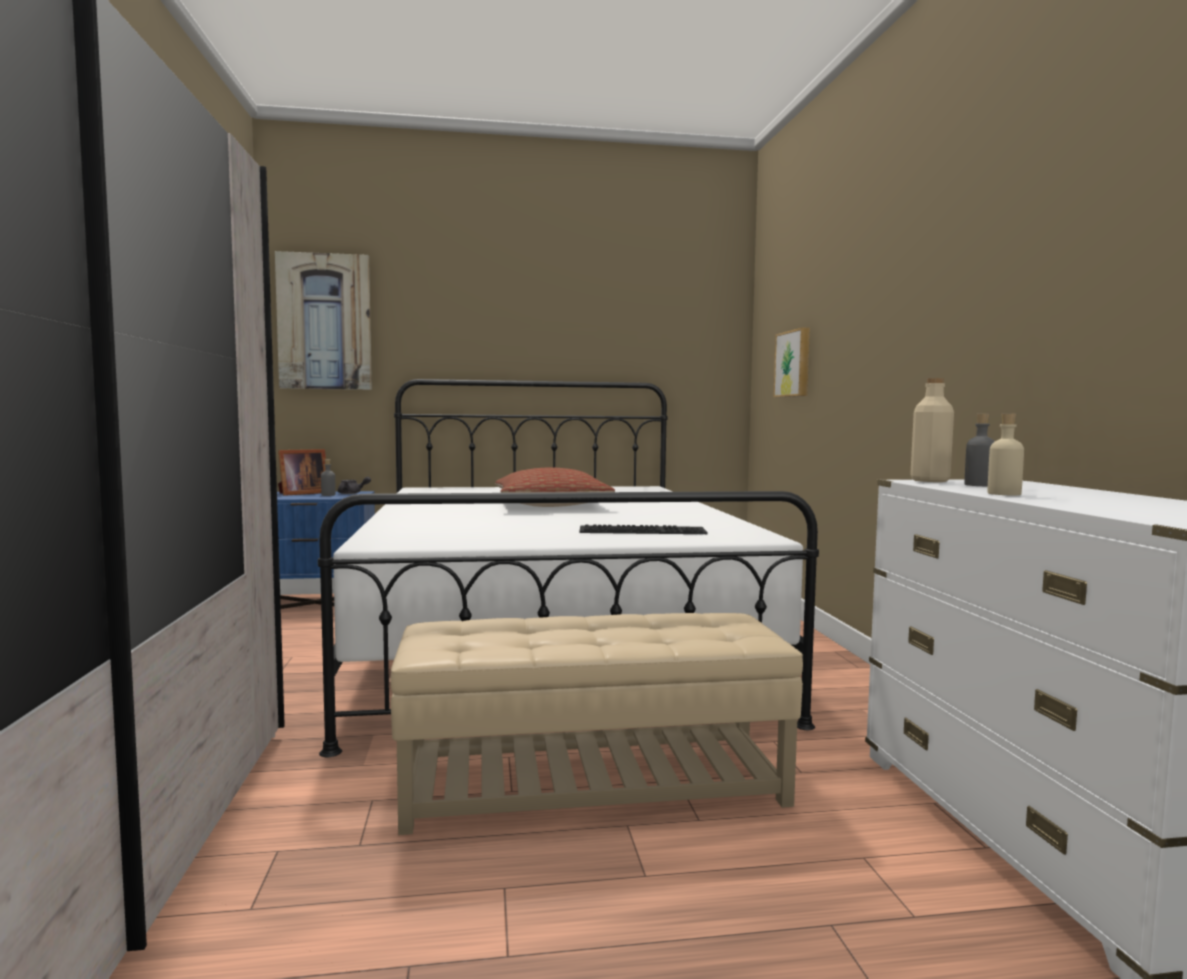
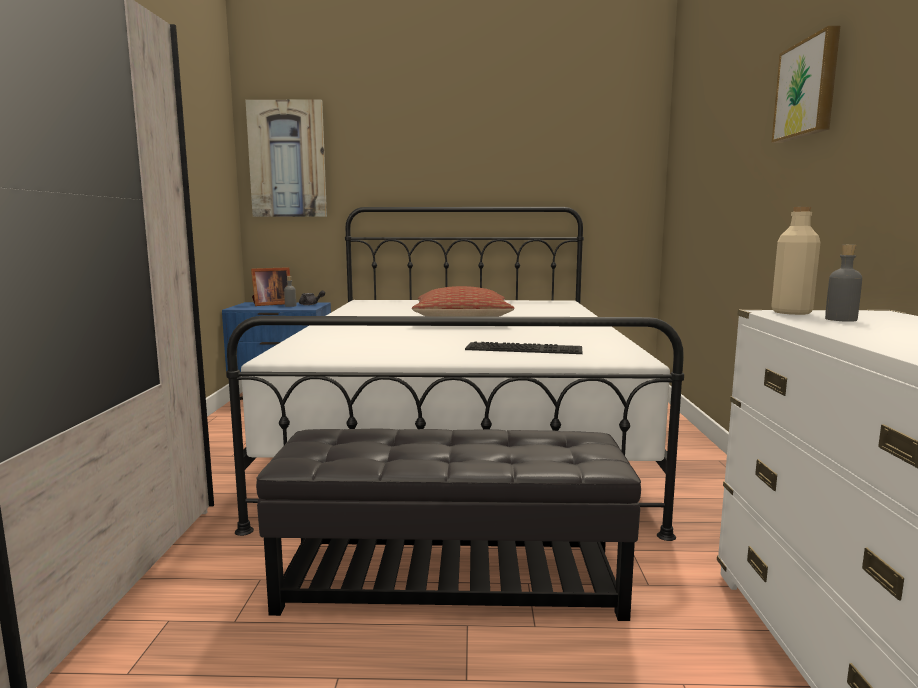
camera: 10 degrees right, 5 degrees up
(592, 783) = (450, 579): beige ottoman -> black ottoman
(794, 364) = (699, 187): picture -> picture (808, 89)
(1004, 494) = (856, 333): beige bottle -> none

